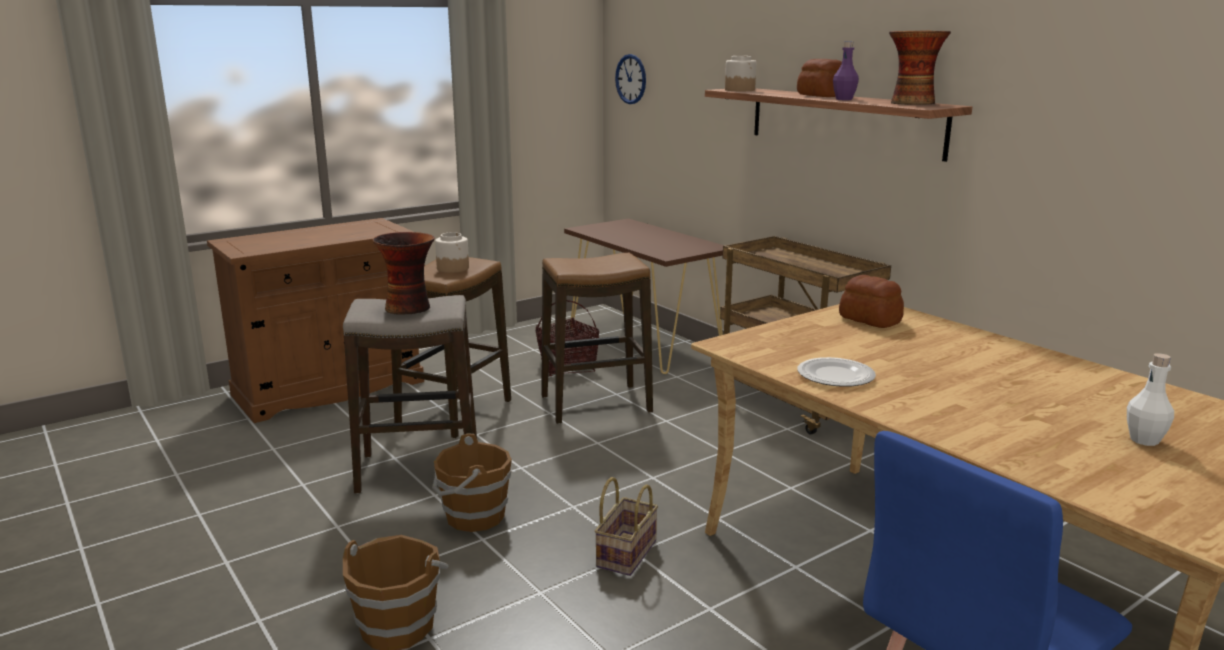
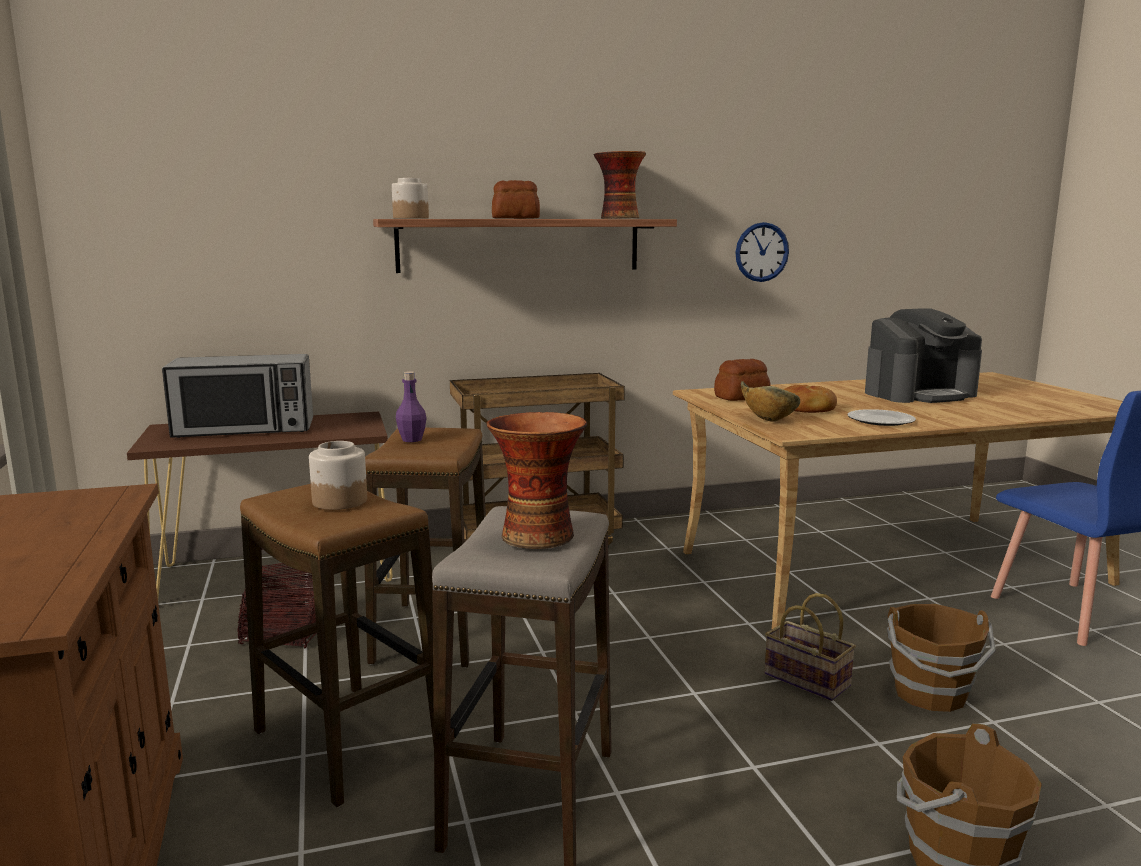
camera: 70 degrees left, 5 degrees down
(473, 517) = (694, 766): brown bucket -> brown bucket (931, 694)
(631, 79) = (126, 220): wall clock -> wall clock (761, 252)
(640, 234) = (245, 429): none -> microwave
(773, 334) = (767, 419): none -> bowl
(844, 99) = (561, 218): purple bottle -> purple bottle (412, 440)
(848, 345) = (807, 409): none -> bread
(1048, 394) = (919, 394): none -> coffee machine
(1144, 440) = (995, 393): white bottle -> none

